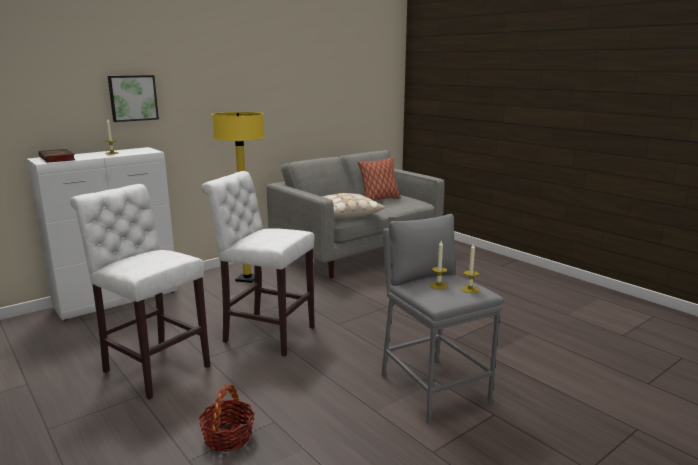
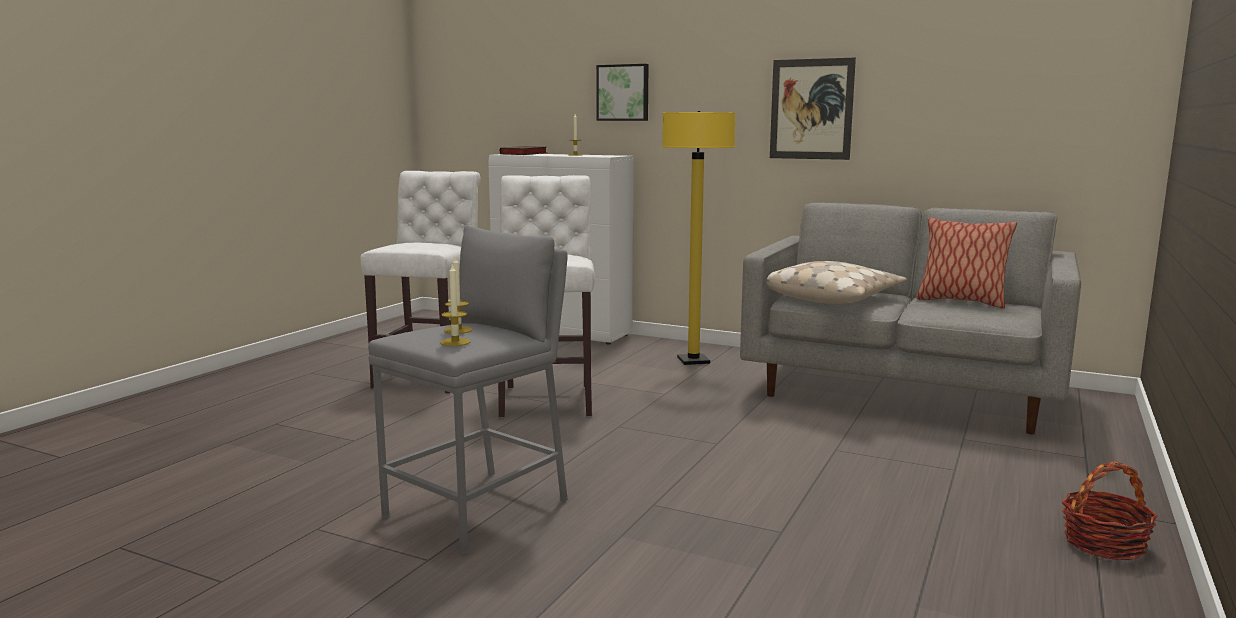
camera: 65 degrees right, 5 degrees down
(228, 437) = (317, 429): basket -> basket (1104, 544)
(266, 104) = (811, 109): none -> picture

